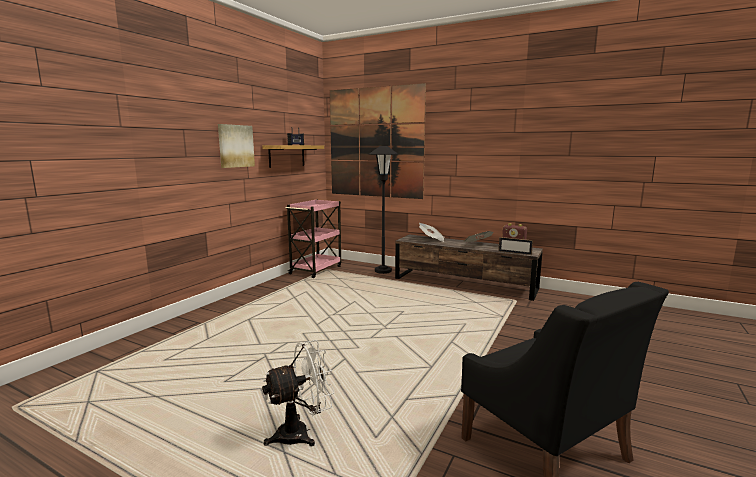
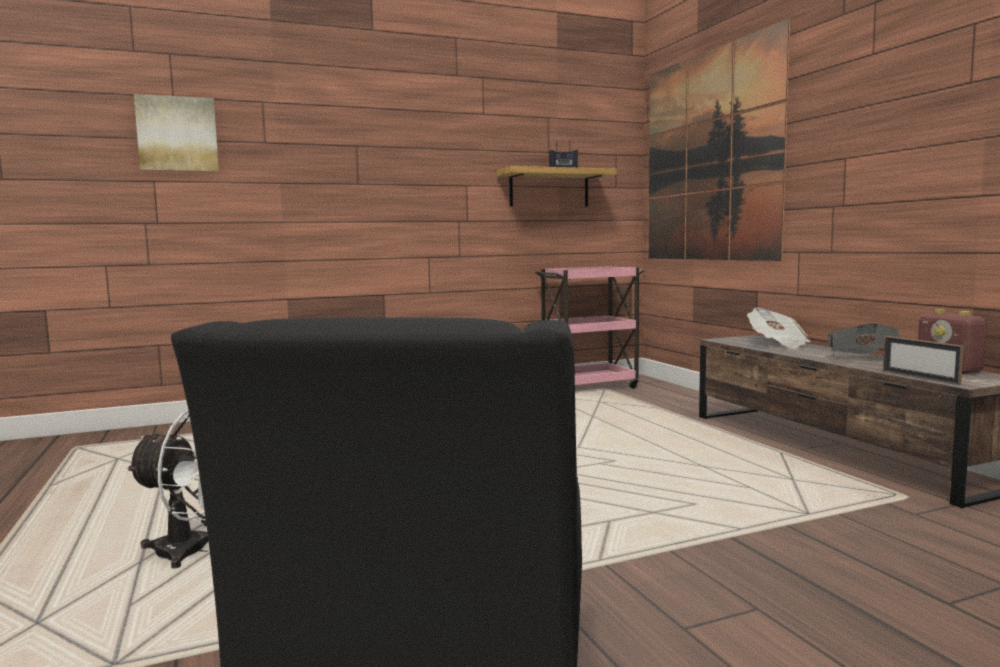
camera: 40 degrees right, 5 degrees down
(235, 146) = (444, 170): picture -> picture (177, 134)
(383, 271) = (698, 404): black floor lamp -> none

